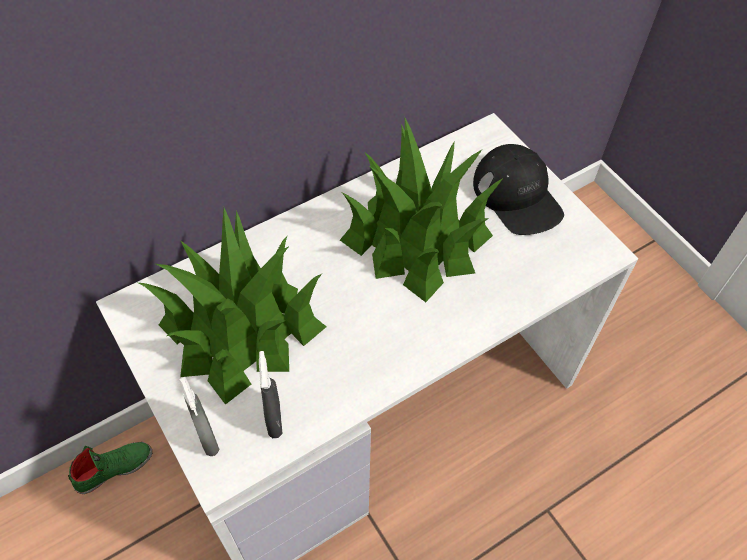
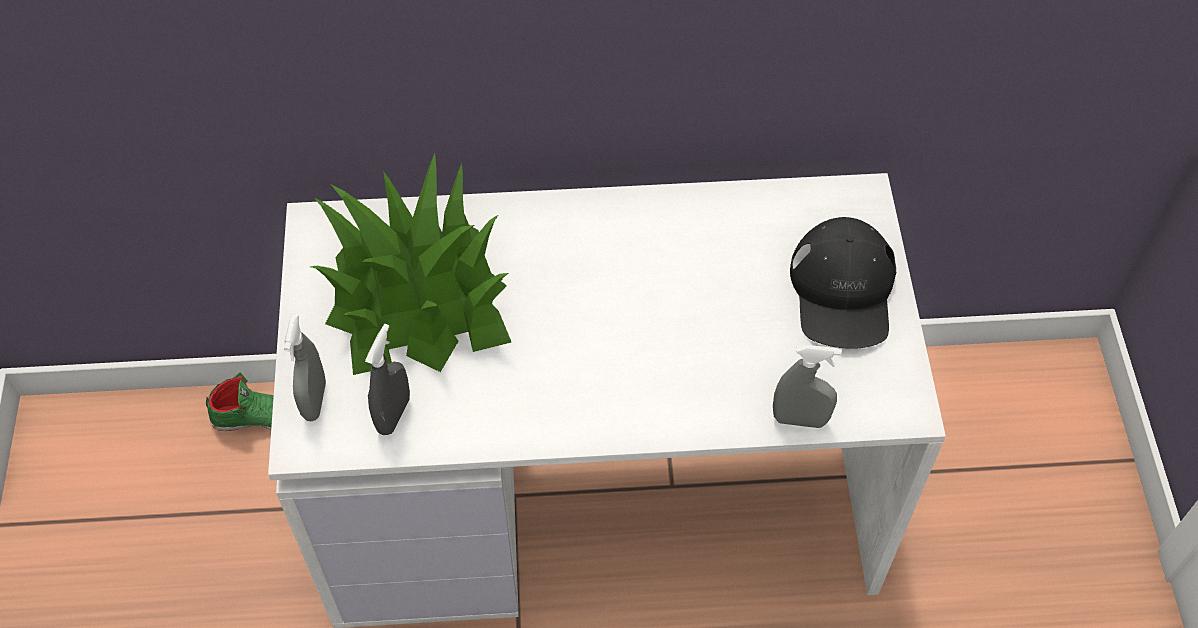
camera: 30 degrees right, 0 degrees up
(417, 237) = (682, 287): potted plant -> none
(548, 289) = (800, 419): none -> grey spray bottle

